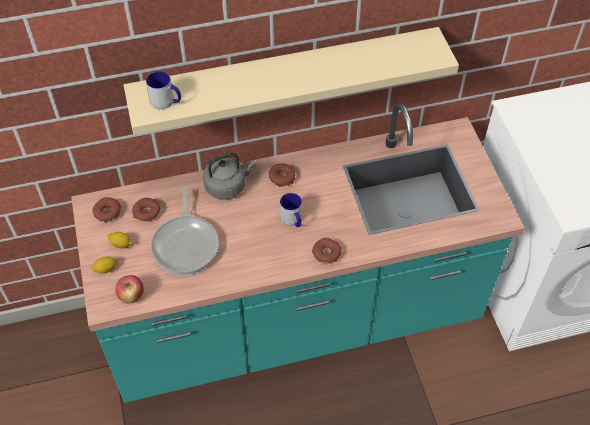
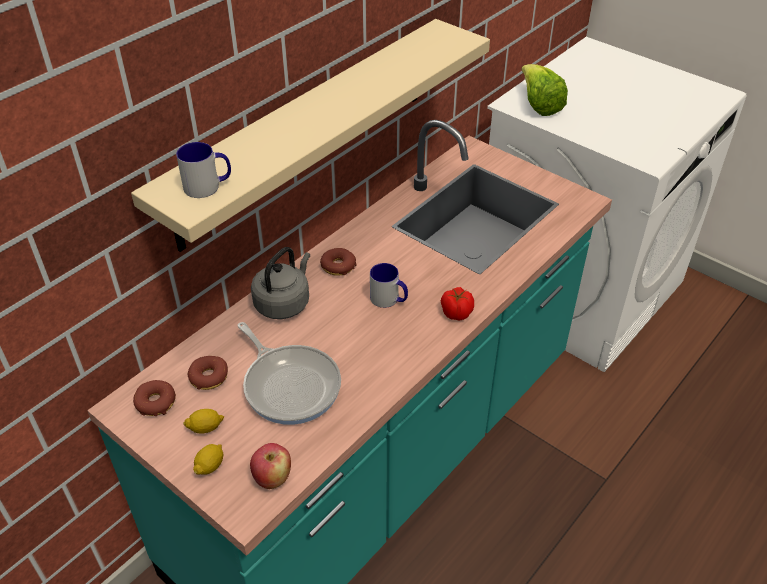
camera: 35 degrees left, 10 degrees down
(326, 254) = (456, 313): donut -> tomato
(533, 120) = (539, 105): none -> lettuce

